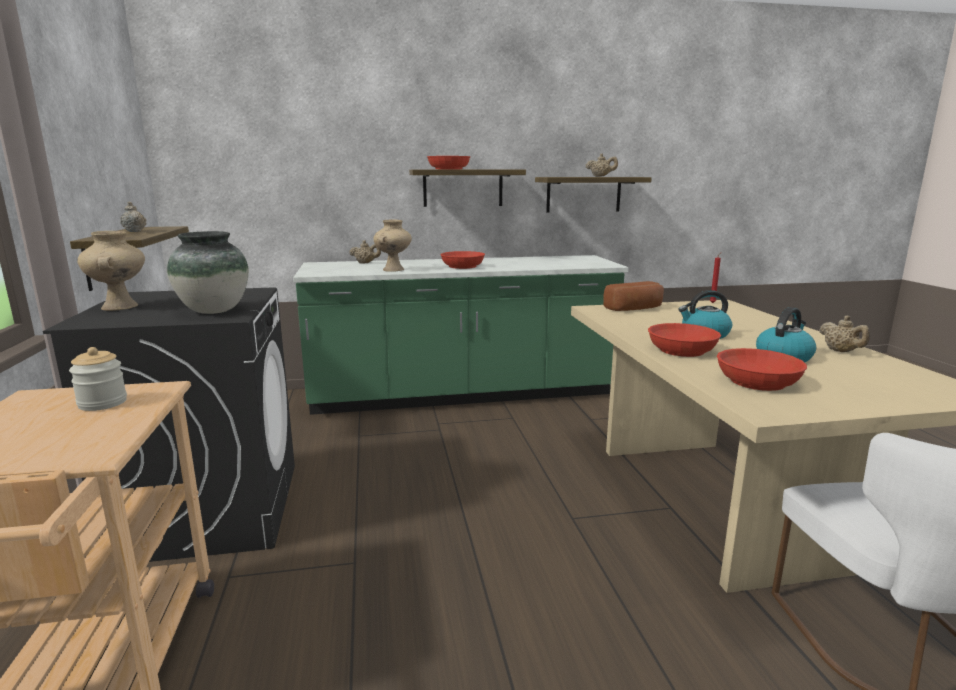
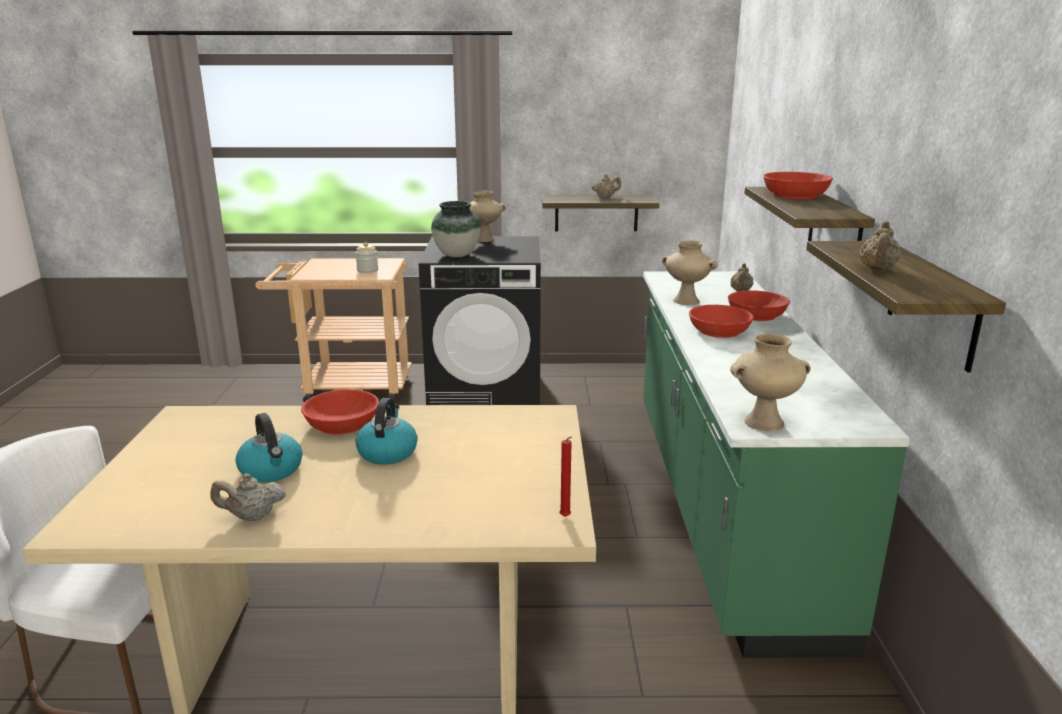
camera: 100 degrees right, 5 degrees up
(603, 264) = (764, 422): none -> beige vase
(635, 309) = (540, 440): bread -> none
(757, 381) = (230, 432): red bowl -> red bowl (756, 314)

